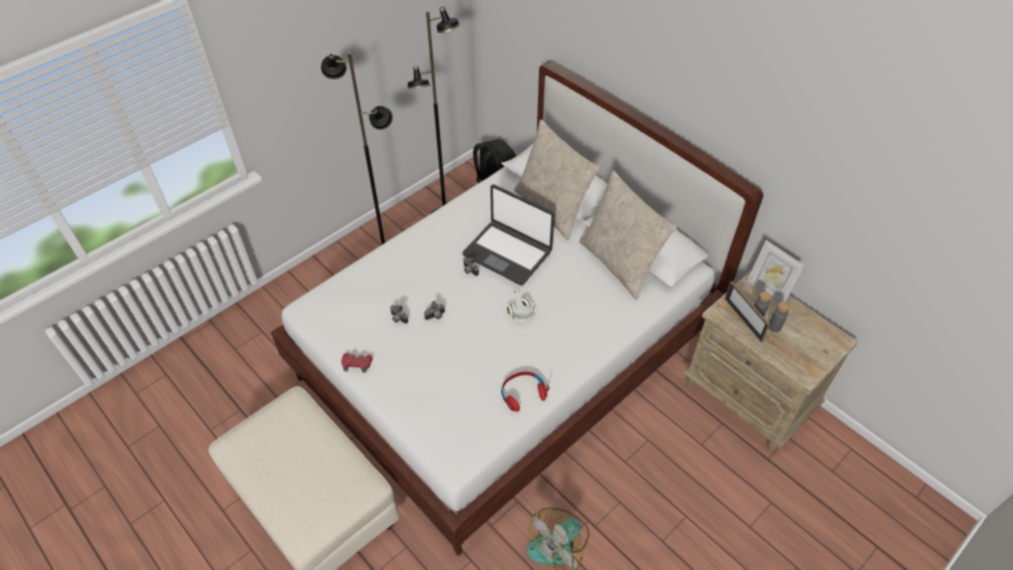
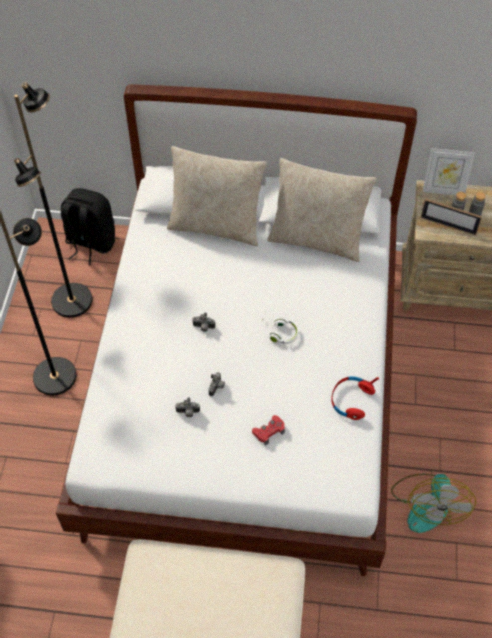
camera: 40 degrees left, 5 degrees up
(357, 364) = (193, 477): red game controller -> red game controller (269, 431)
(507, 253) = (219, 290): laptop -> none

